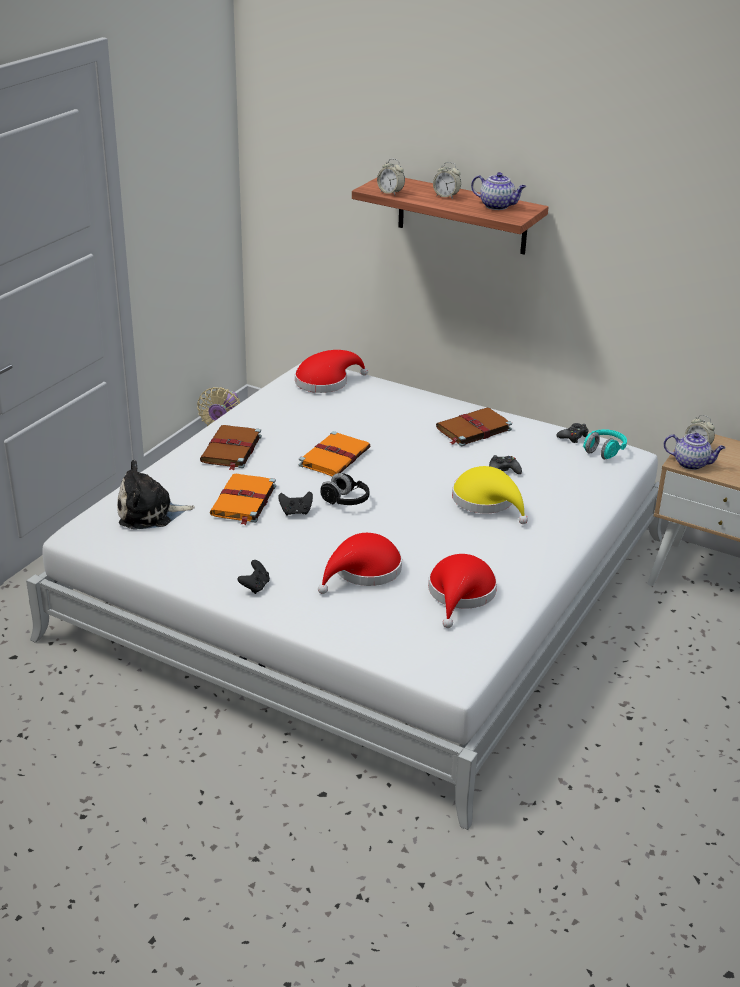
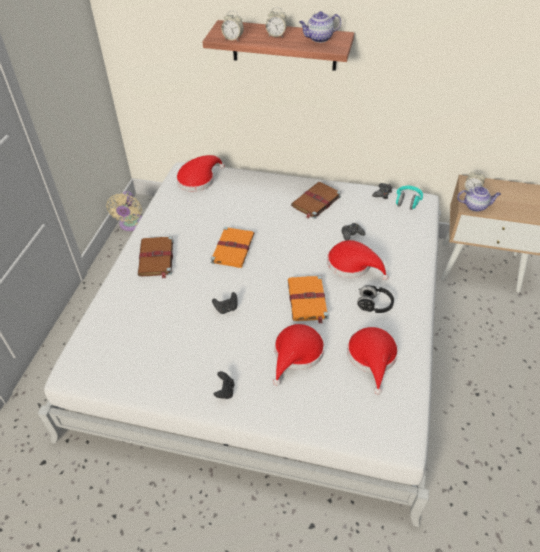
camera: 15 degrees left, 15 degrees up
(150, 513) = (118, 336): plush toy -> none
(243, 501) = (184, 308): orange book -> orange book (307, 300)
(345, 501) = (257, 289): black headphones -> black headphones (374, 305)
(487, 501) = (352, 265): yellow hat -> red hat
(497, 206) = (319, 39): teapot -> teapot turned 150 degrees clockwise

